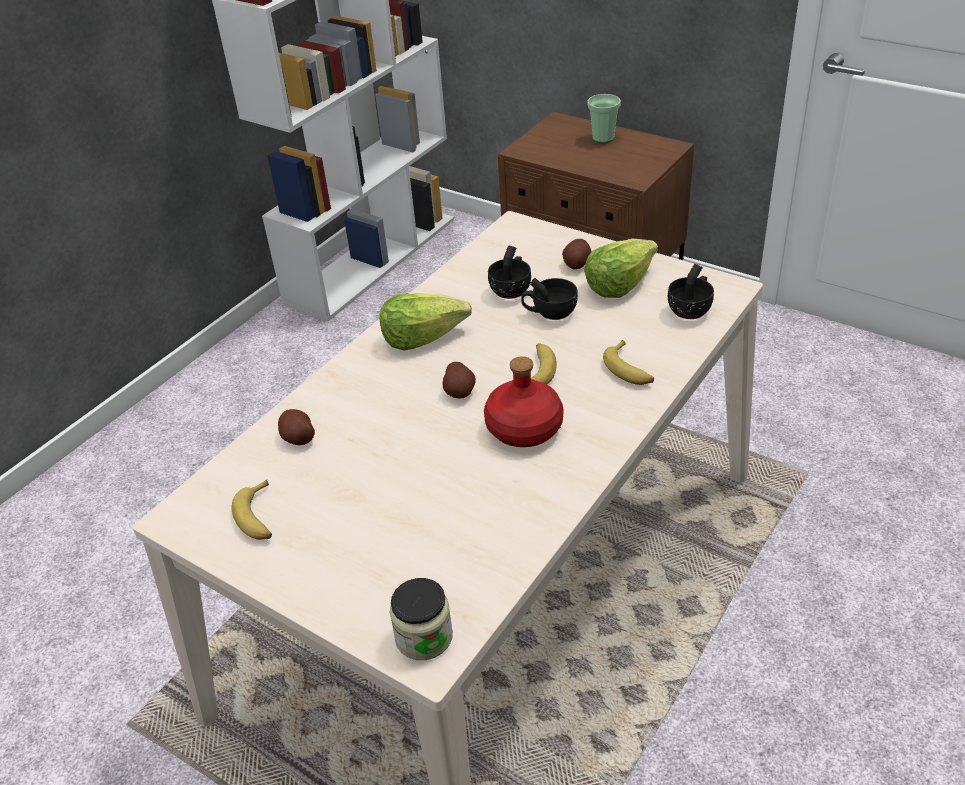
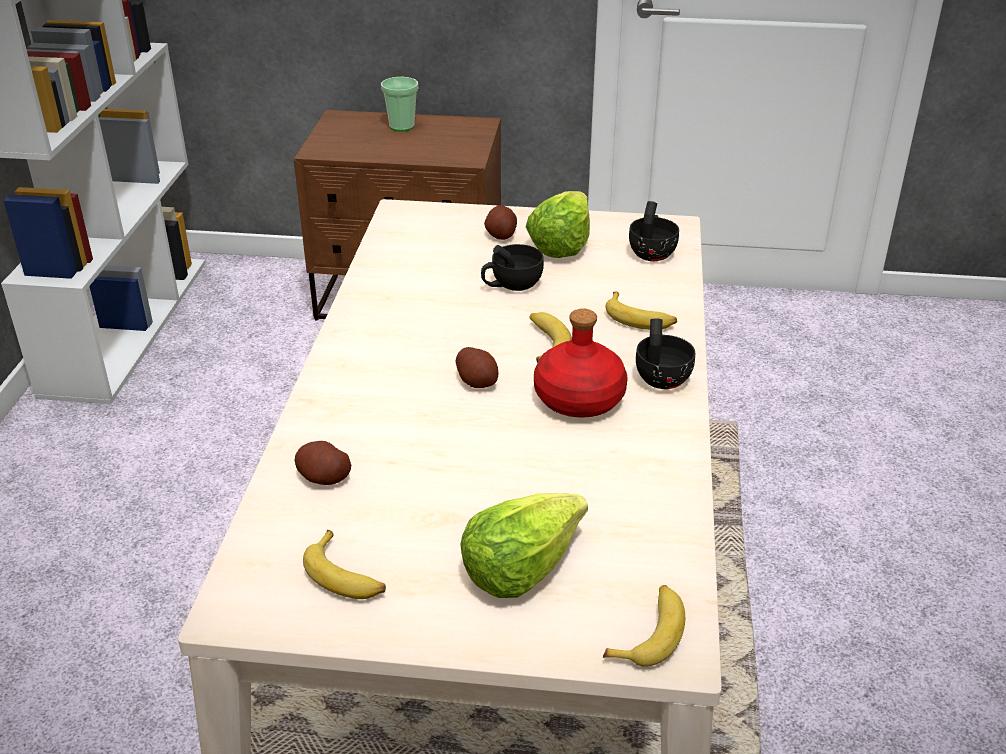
camera: 30 degrees left, 5 degrees down
(423, 337) = (388, 339): lettuce -> lettuce (520, 566)
(424, 637) = (649, 633): jar -> banana
(512, 289) = (451, 271): black cup -> black cup (661, 375)

